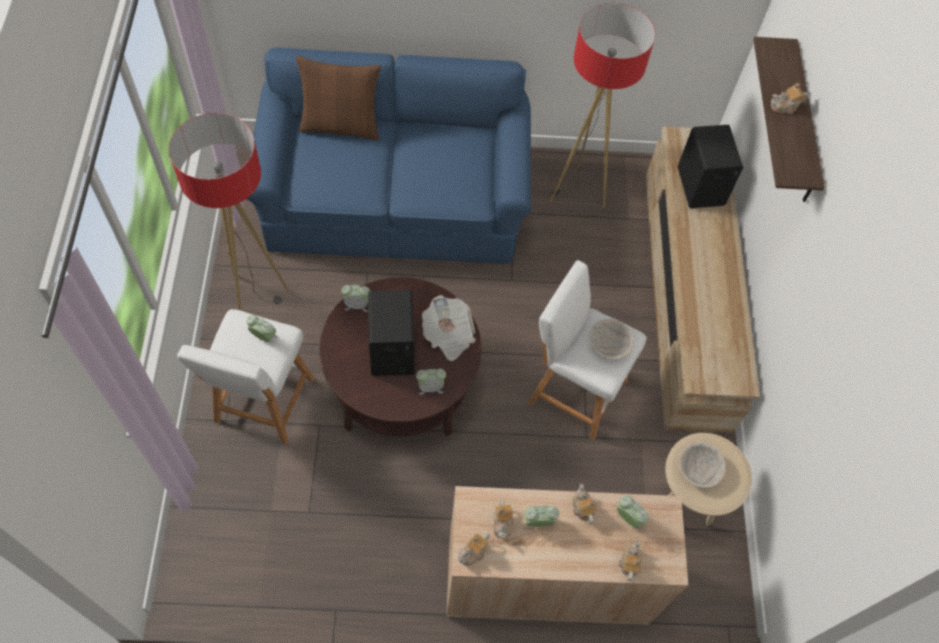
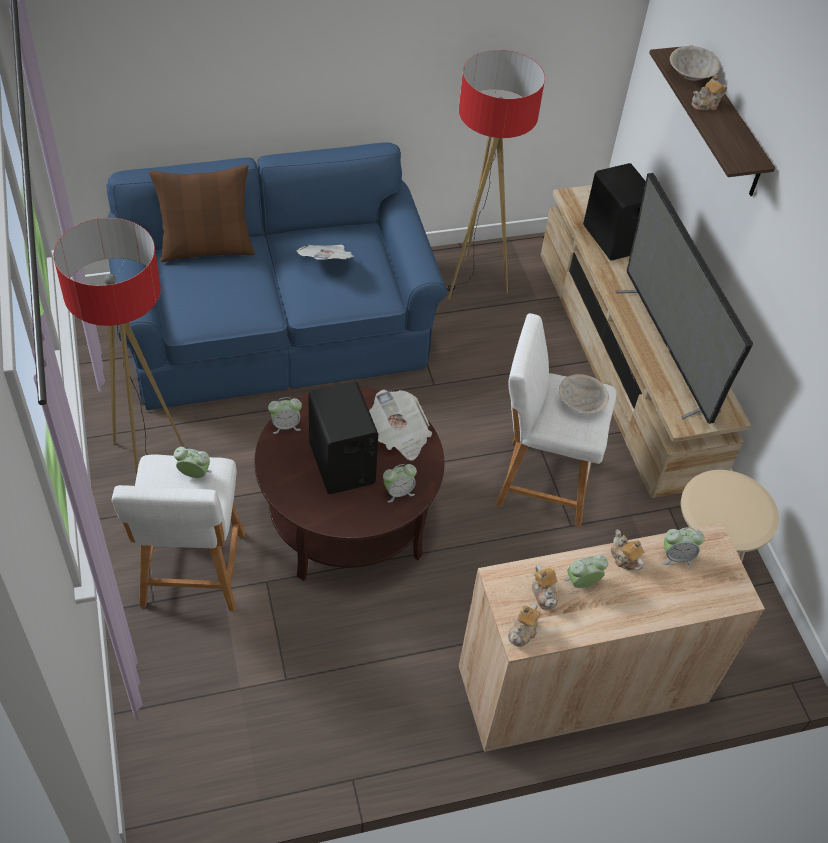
camera: 15 degrees left, 10 degrees down
(436, 160) = (326, 263): none -> newspaper
(628, 518) = (676, 556): alarm clock -> alarm clock turned 150 degrees clockwise
(629, 563) = (695, 602): teapot -> none
(699, 469) = (718, 507): beige bowl -> beige bowl (691, 74)
(709, 305) = (666, 348): none -> television

